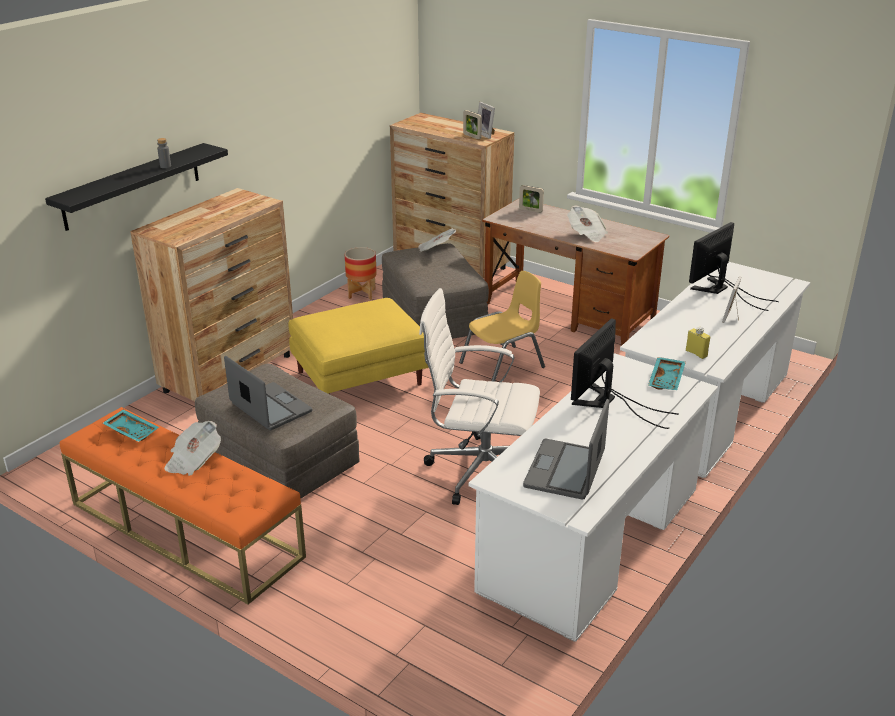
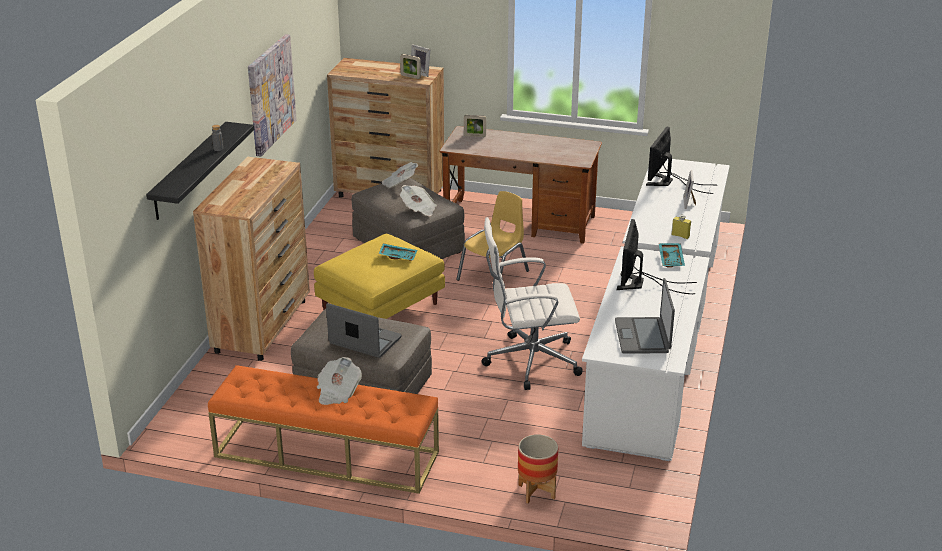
camera: 20 degrees left, 0 degrees up
(132, 431) = (265, 380): turquoise tray -> turquoise tray (398, 256)
(289, 128) = (270, 94): none -> picture
(362, 294) = (328, 235): planter -> planter (536, 491)
(586, 234) = (536, 151): newspaper -> newspaper (418, 209)

